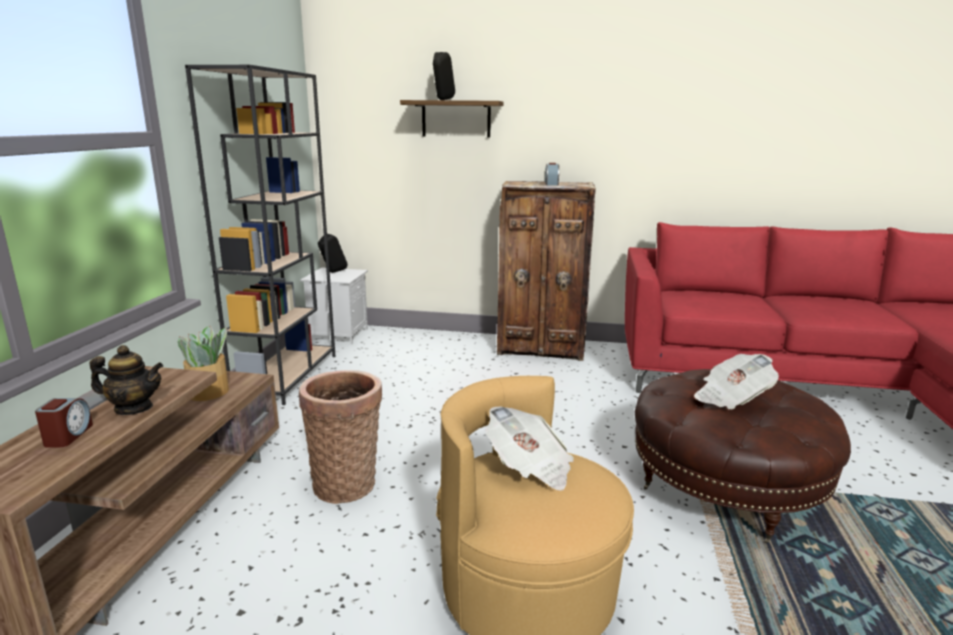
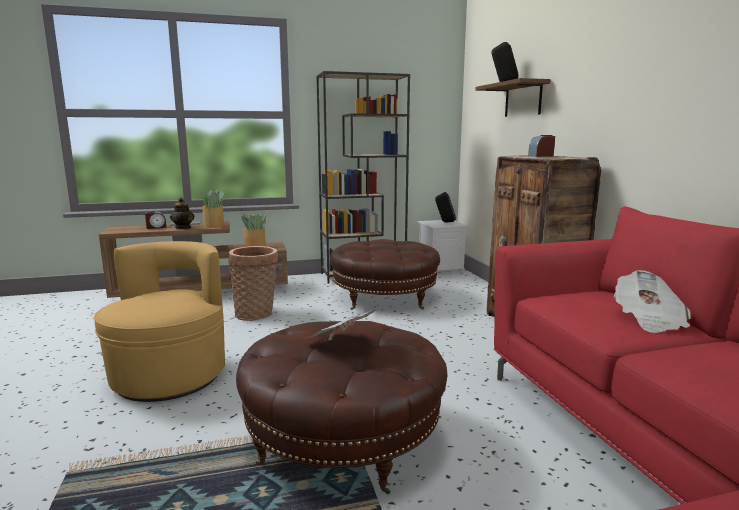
camera: 65 degrees right, 5 degrees down
(169, 381) = (214, 226): none -> potted plant
(393, 385) = (384, 298): none -> brown ottoman
(530, 468) = (176, 295): newspaper -> newspaper (649, 320)

